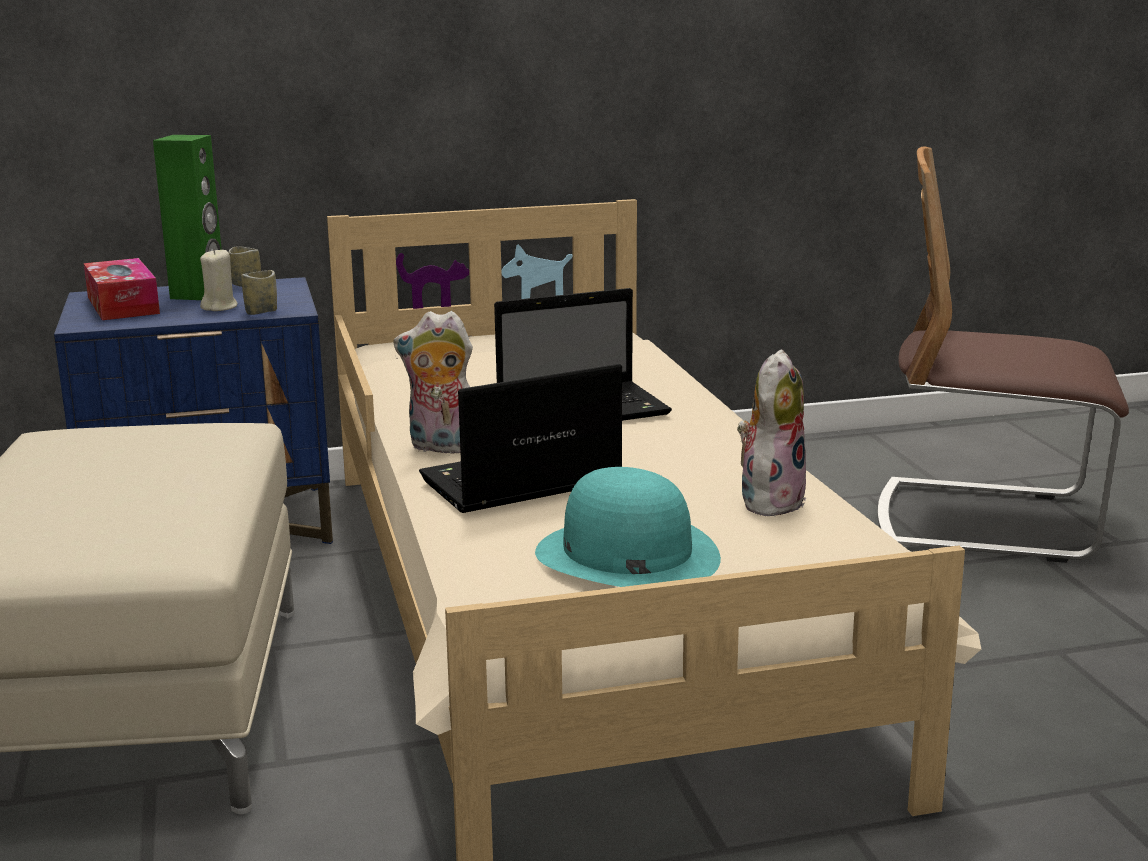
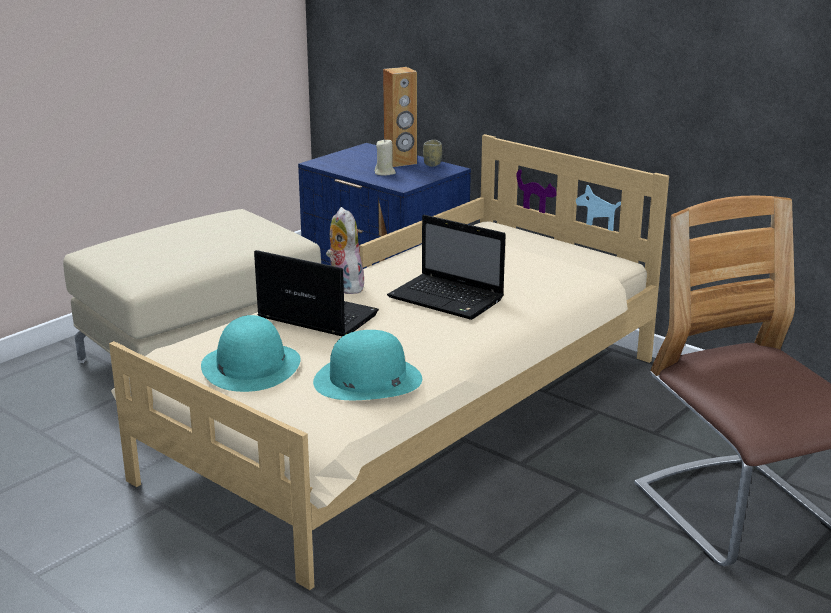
camera: 55 degrees right, 5 degrees up
(123, 305) = (359, 157): tissue box -> none
(198, 294) = (400, 162): green speaker -> brown speaker
(261, 312) = (389, 182): cup -> none
(769, 500) = (367, 380): plush toy -> turquoise hat

